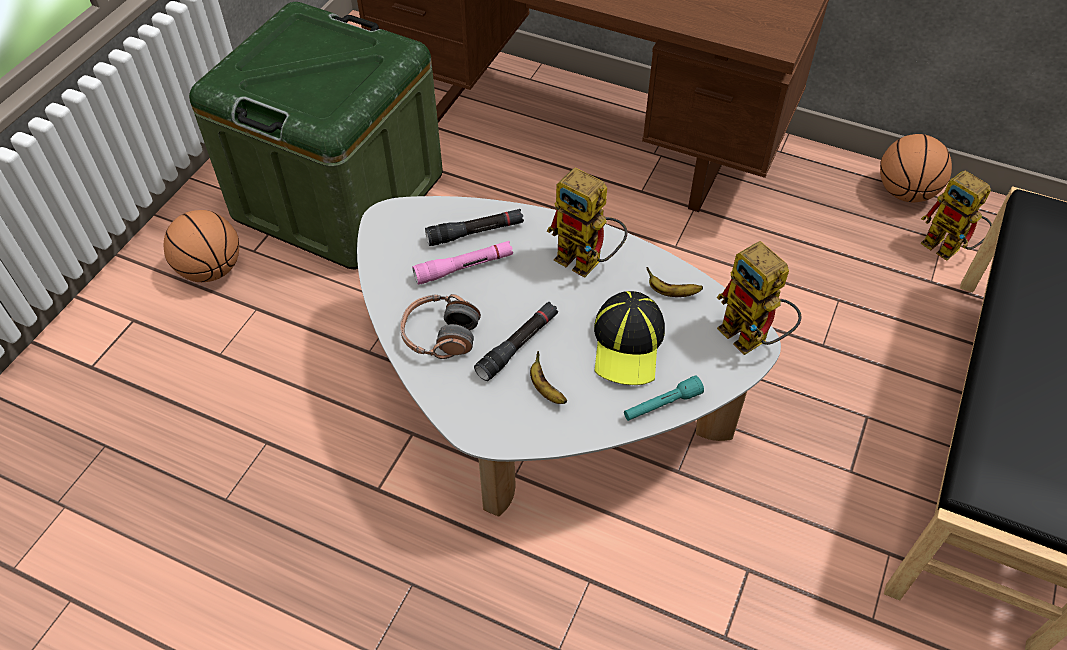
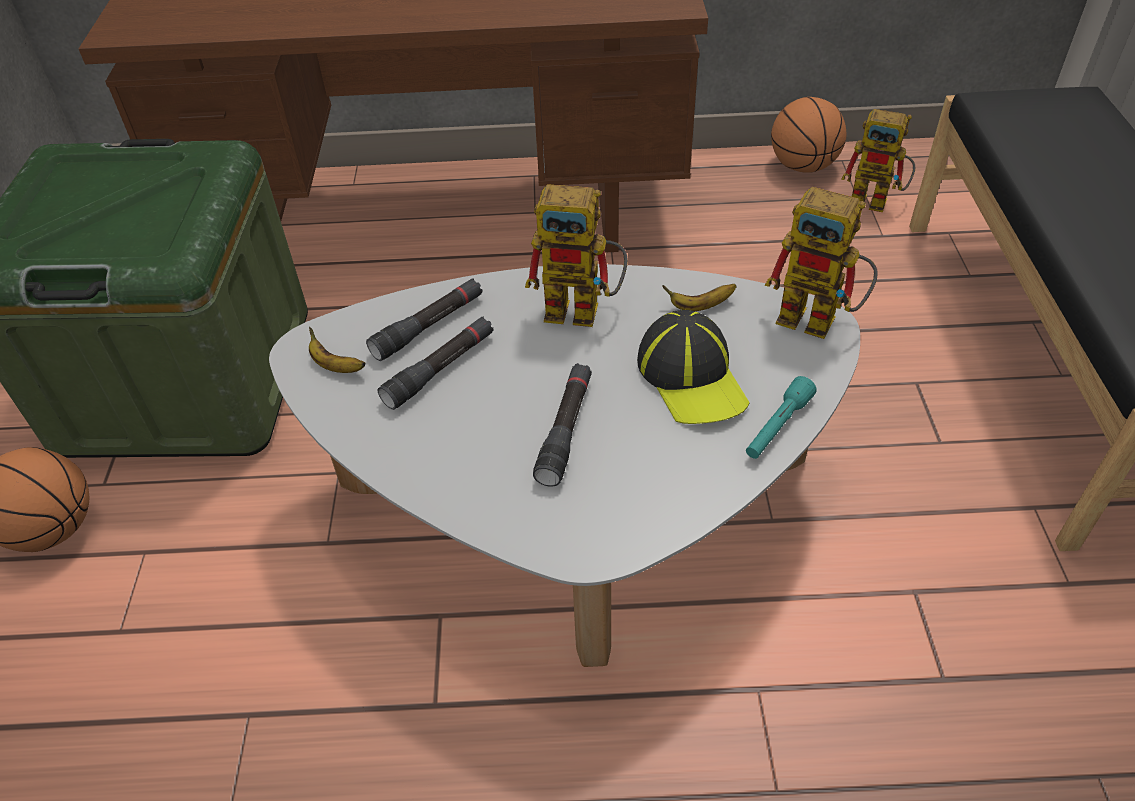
camera: 25 degrees left, 5 degrees down
(440, 335) = (460, 457): headphones -> none
(464, 268) = (440, 369): pink flashlight -> black flashlight
(545, 389) = (633, 466): banana -> banana (335, 366)

